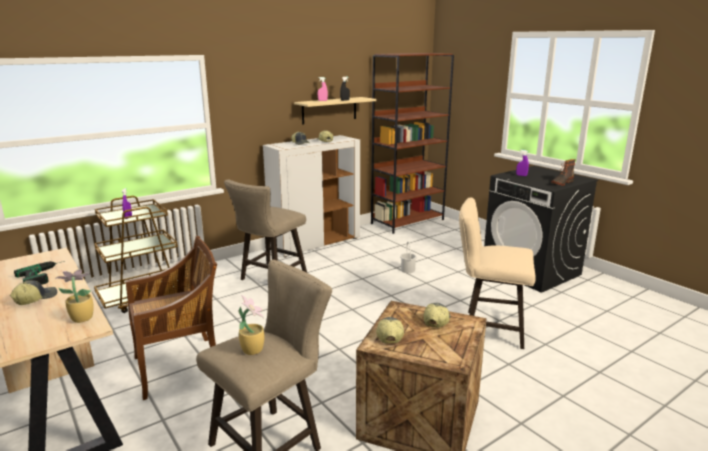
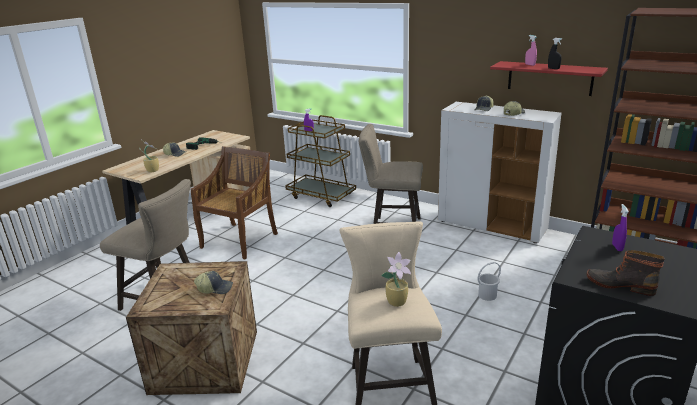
camera: 70 degrees right, 5 degrees up
(180, 366) = (240, 240): brown chair -> brown chair turned 105 degrees counterclockwise
(253, 349) = (141, 226): potted plant -> potted plant (397, 302)
(329, 110) = (549, 78): beige shelf -> red shelf
(389, 335) = (183, 271): cap -> none

